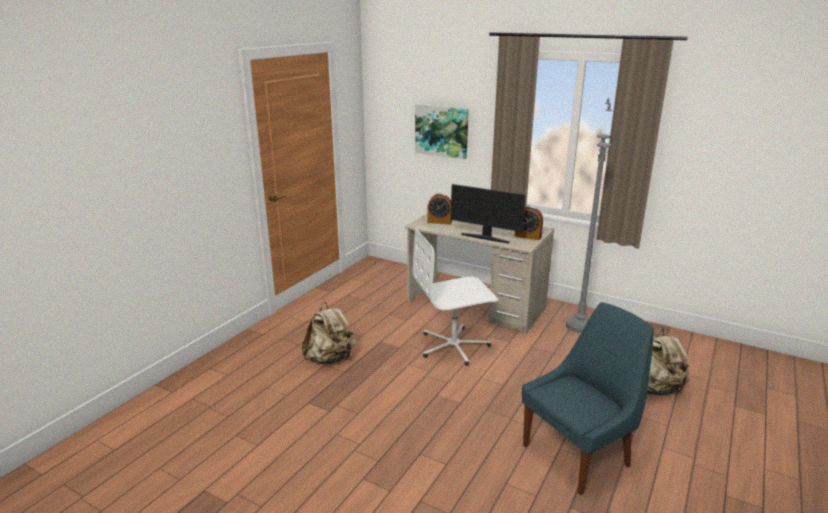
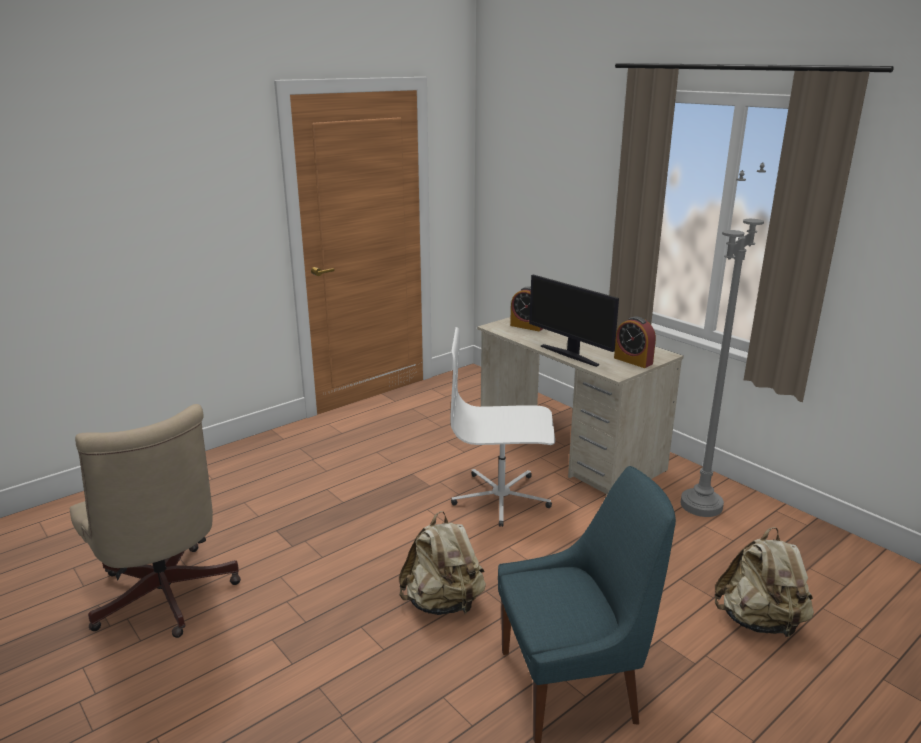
camera: 20 degrees right, 0 degrees up
(258, 472) = (165, 600): none -> beige office chair
(330, 359) = (337, 483): beige backpack -> beige backpack (443, 603)
(442, 131) = (559, 202): picture -> none

